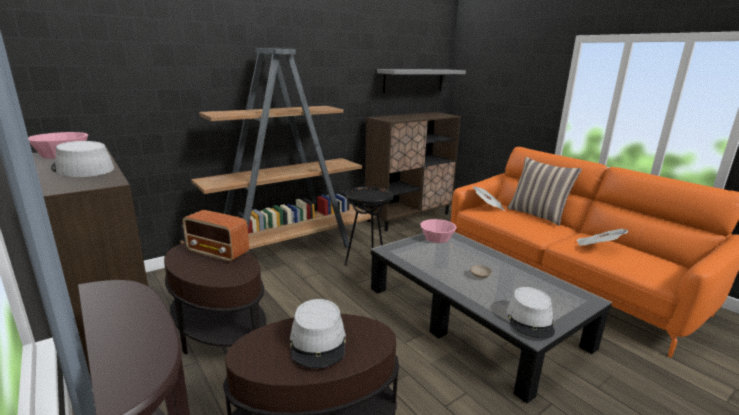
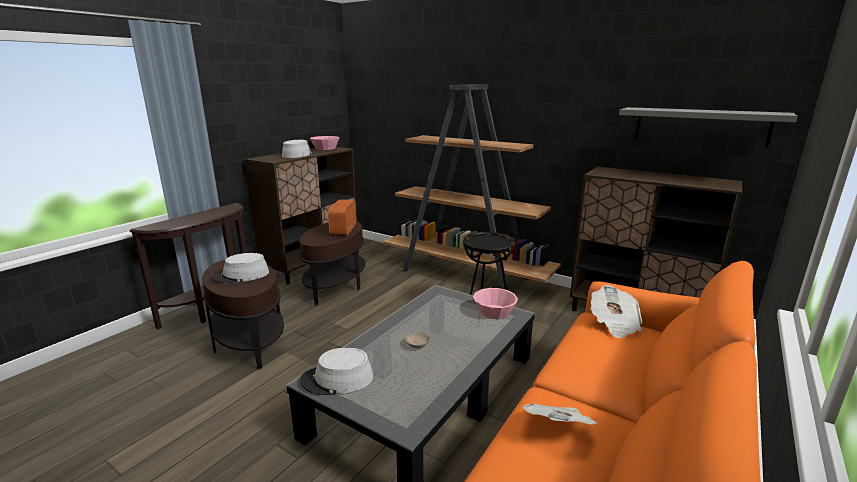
camera: 70 degrees right, 0 degrees up
(537, 215) = (643, 369): pillow -> none

